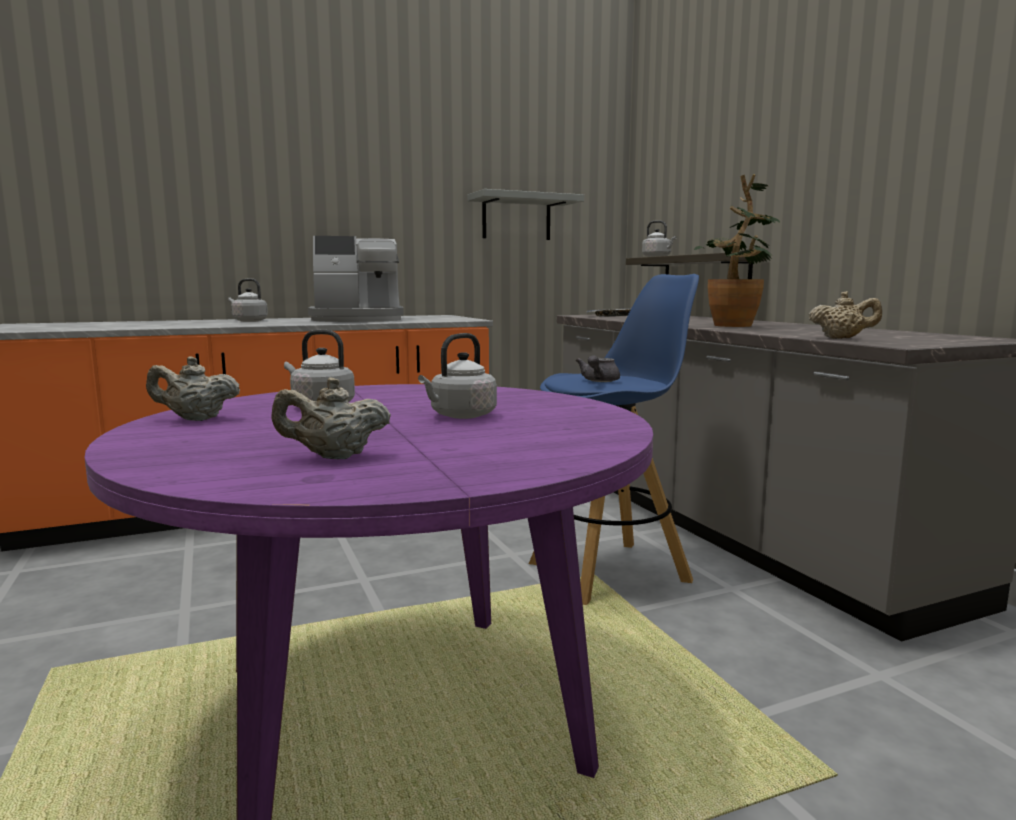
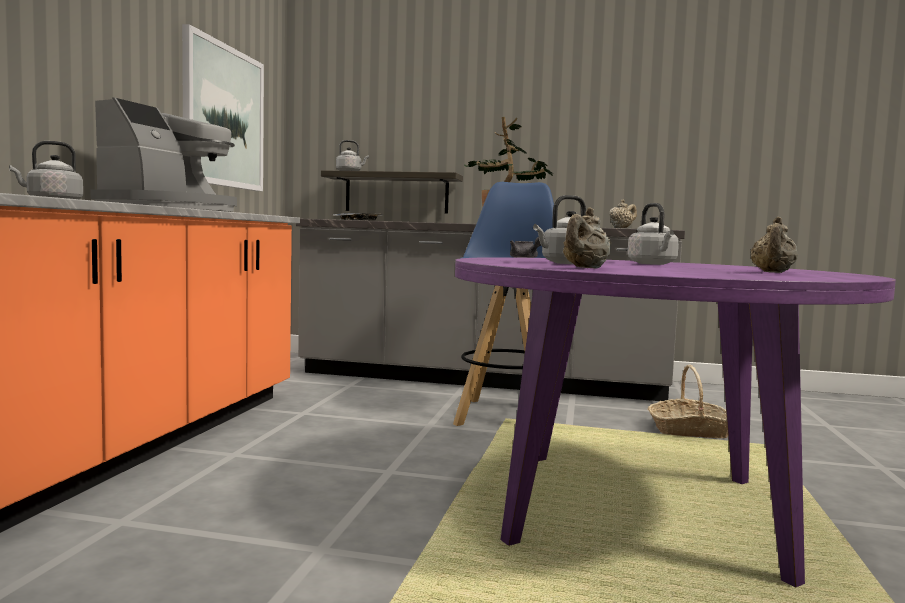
camera: 55 degrees left, 5 degrees down
(516, 218) = (224, 117): grey shelf -> picture
(775, 688) = (689, 431): none -> basket

